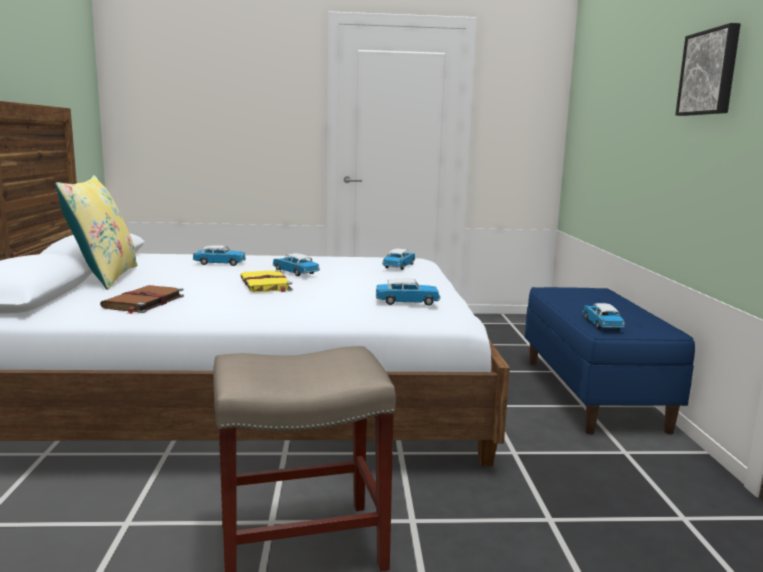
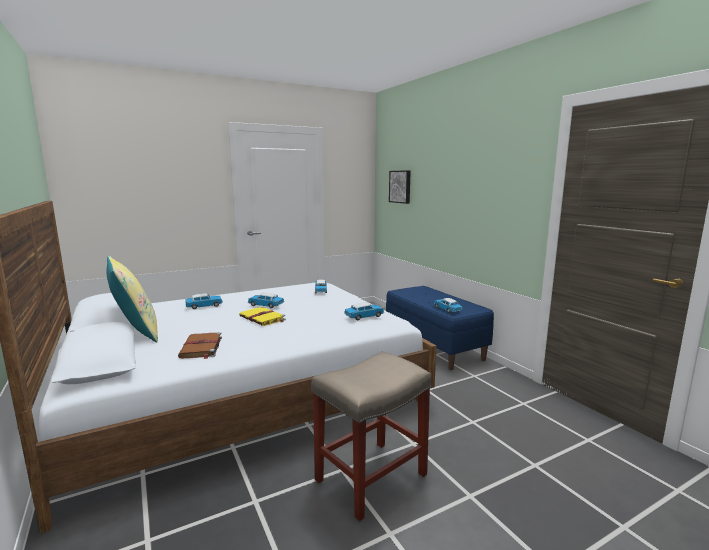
camera: 25 degrees left, 0 degrees up
(710, 73) = (486, 174): picture -> picture (400, 186)

